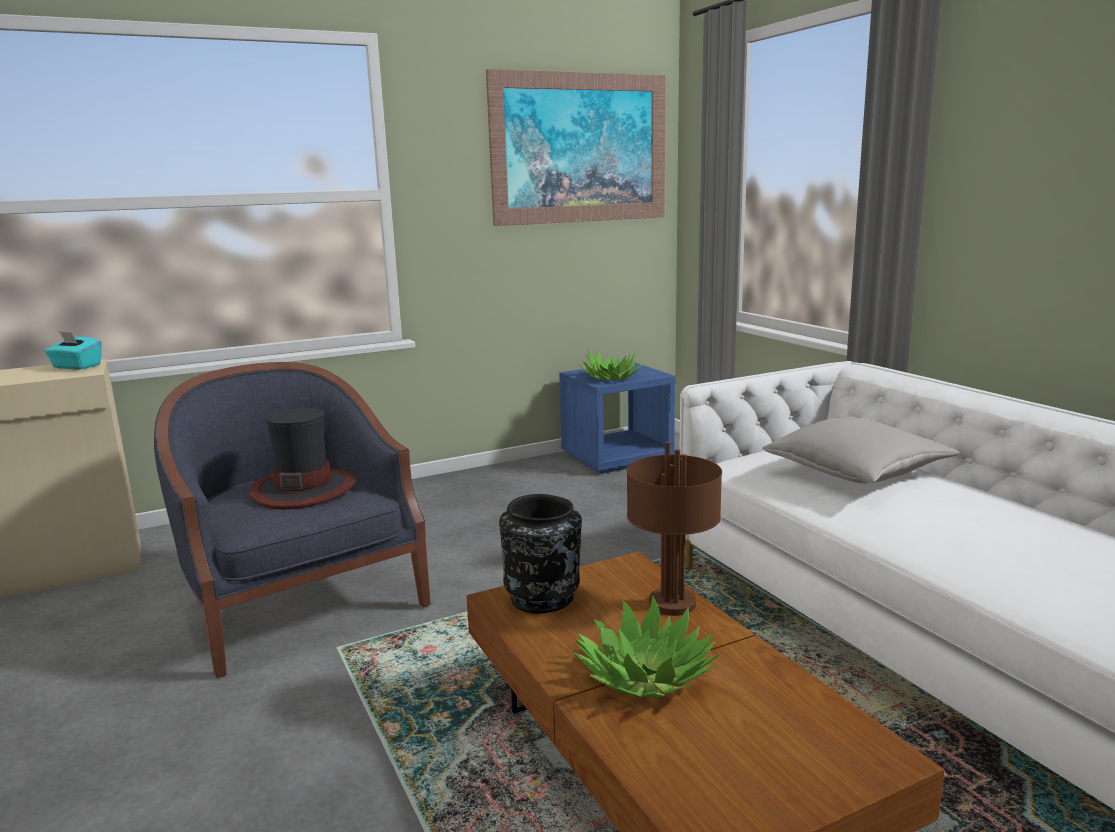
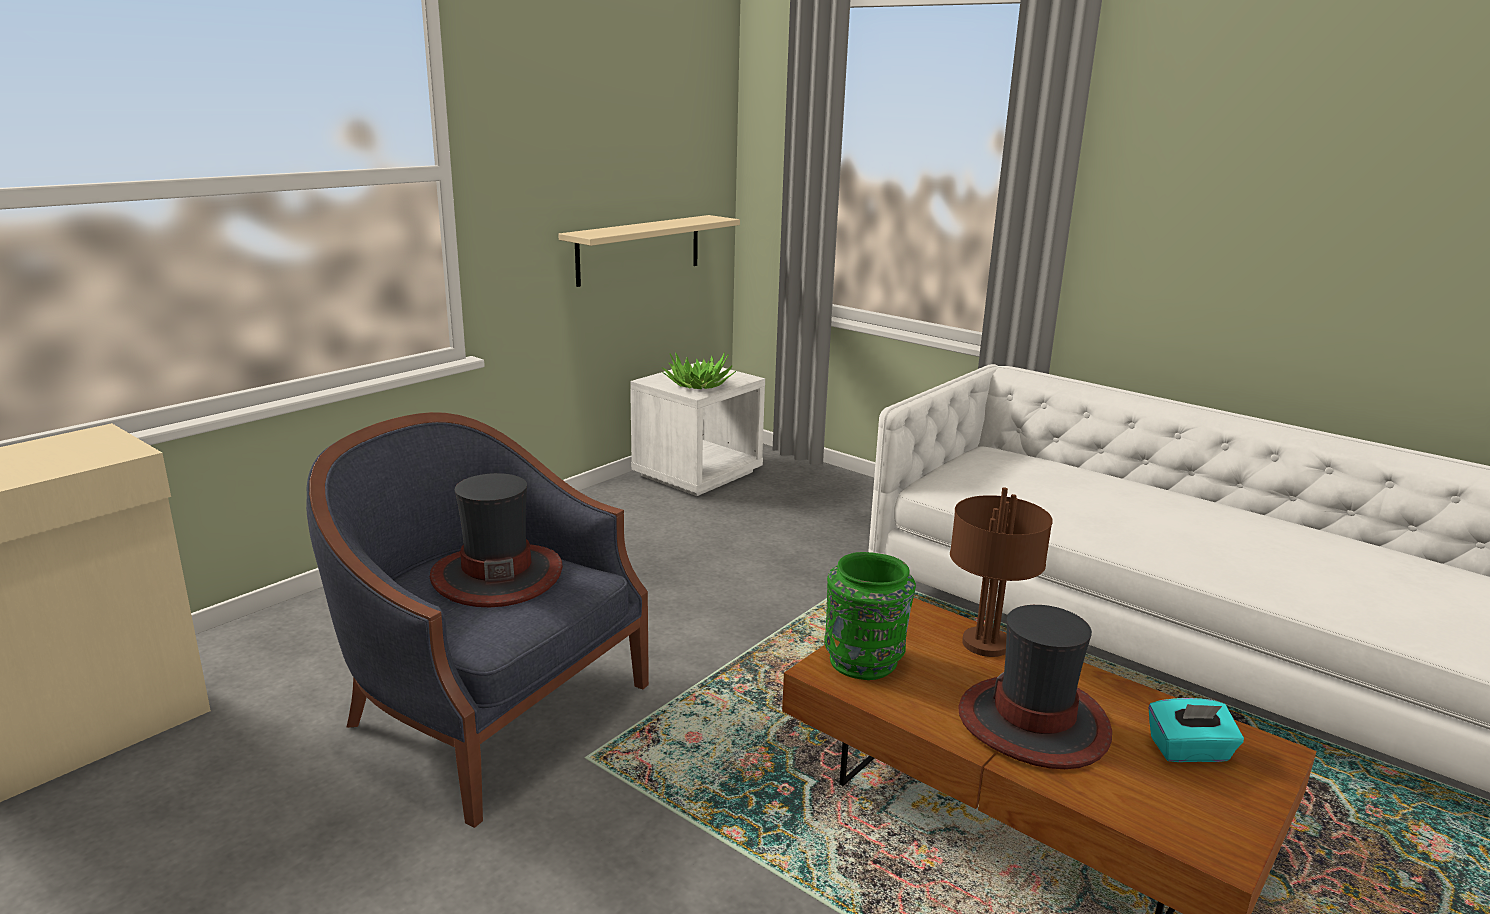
camera: 25 degrees left, 5 degrees up
(76, 367) = (89, 442): turquoise tissue box -> turquoise tissue box (1189, 751)
(543, 598) = (865, 661): black vase -> green vase
(571, 262) = (639, 249): none -> beige shelf
(580, 148) = (649, 113): picture -> none
(617, 457) = (697, 474): blue nightstand -> white nightstand
(644, 676) = (1034, 723): potted plant -> hat
(857, 472) = (1058, 483): grey pillow -> none

